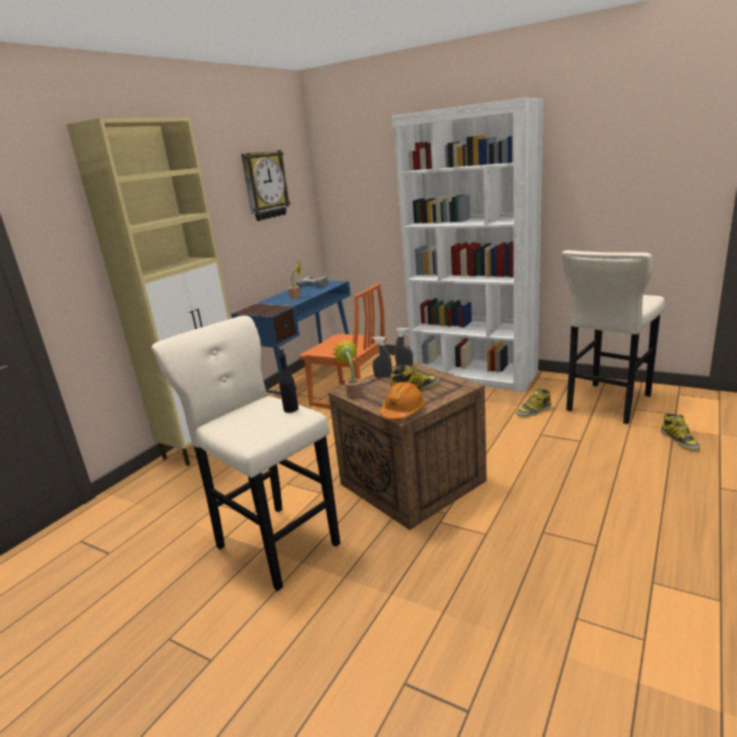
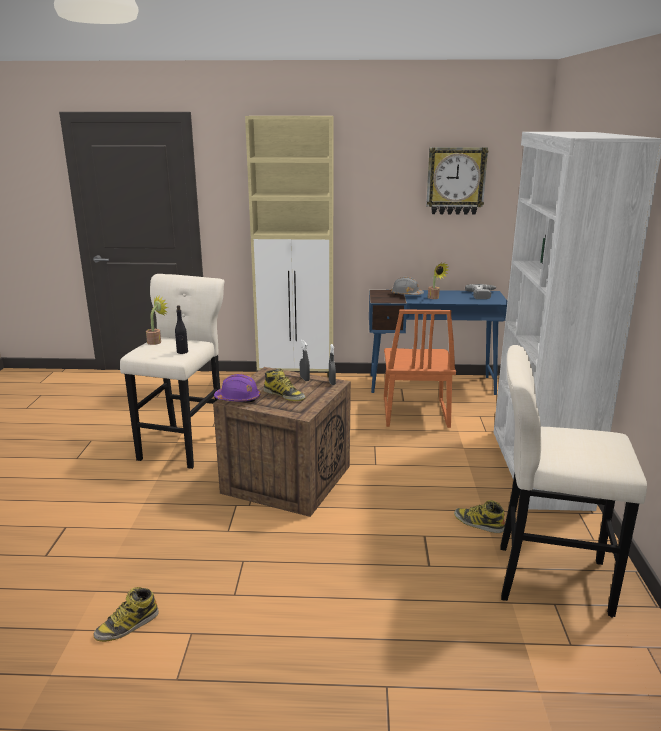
camera: 60 degrees right, 0 degrees up
(272, 303) = (406, 295): none -> grey hard hat
(353, 394) = (264, 375): potted plant -> potted plant (156, 341)
(403, 411) = (238, 398): orange hard hat -> purple hard hat
(680, 440) = (489, 650): boot -> boot (127, 625)

